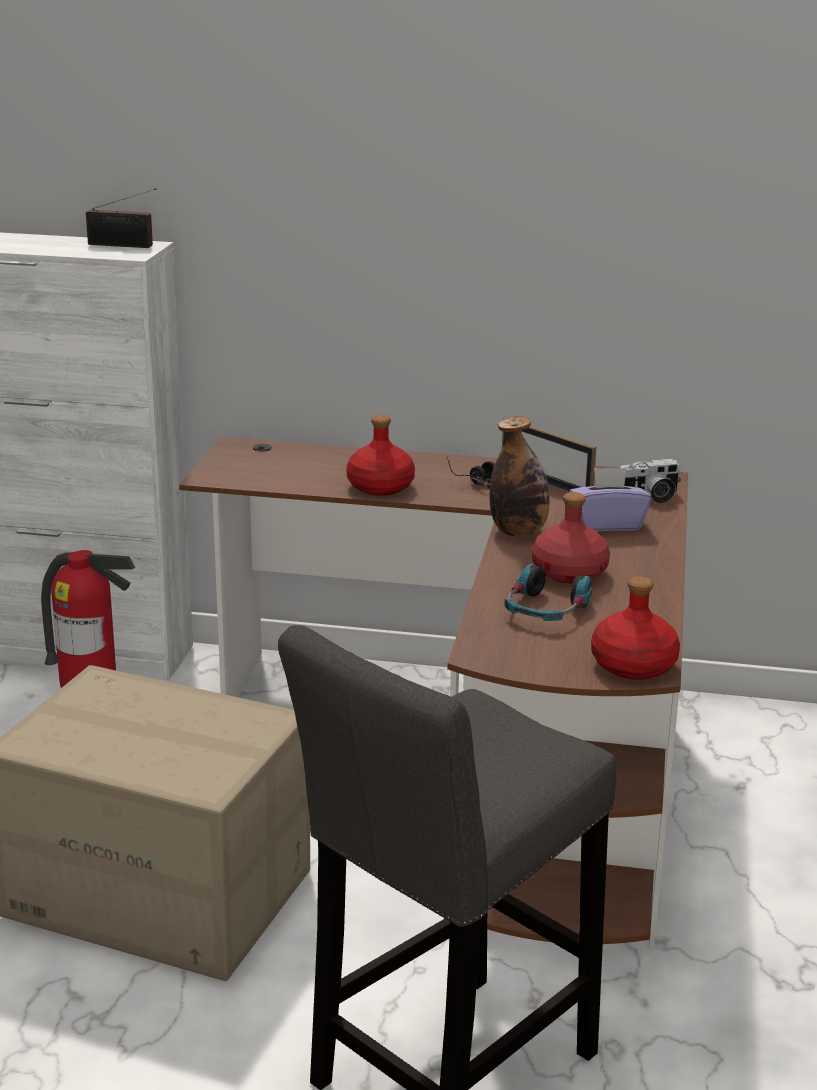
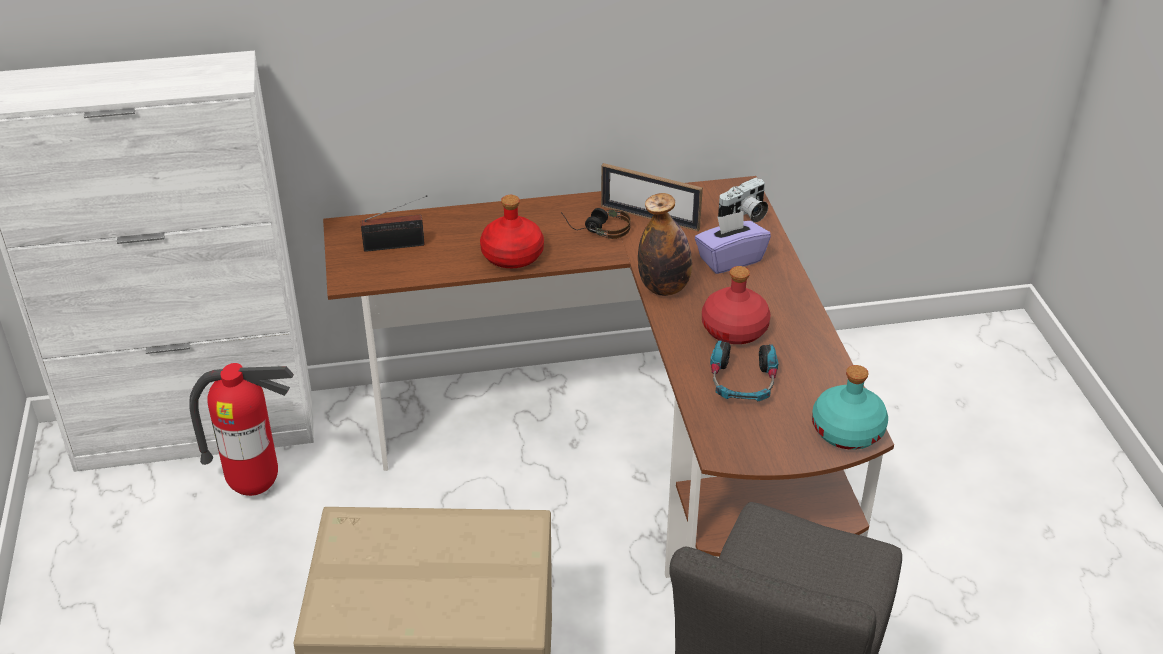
camera: 20 degrees left, 15 degrees up
(123, 245) = (211, 67): radio -> radio (397, 245)
(634, 665) = (848, 431): red bottle -> turquoise bottle

